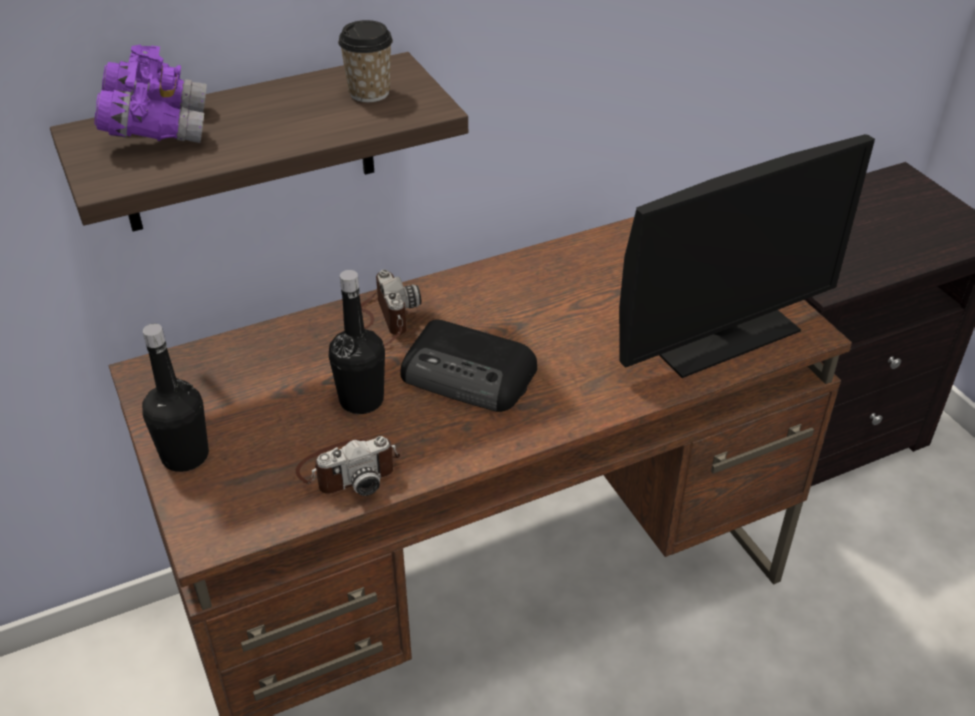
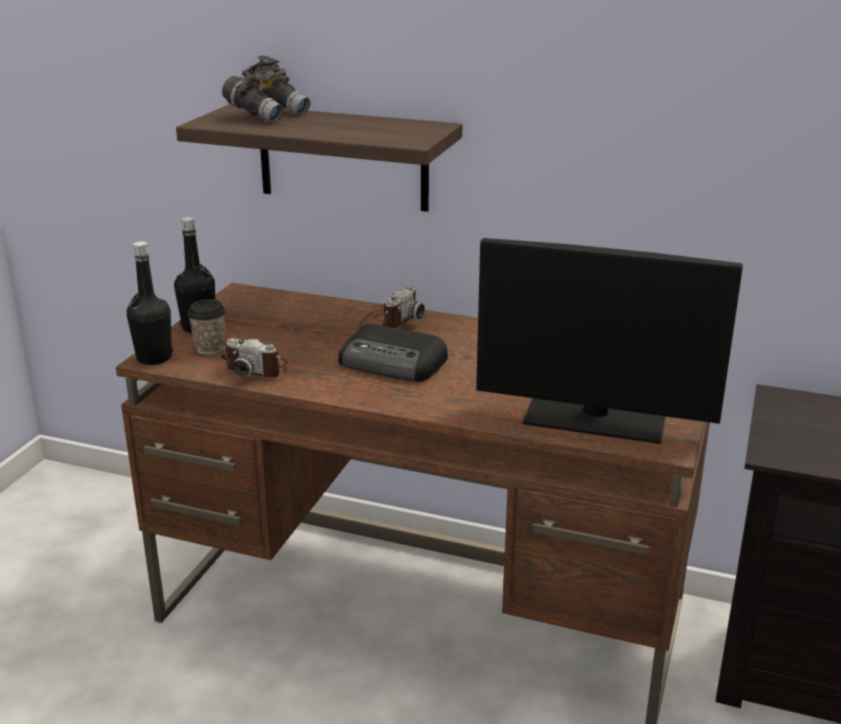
camera: 45 degrees right, 15 degrees down
(157, 128) = (268, 115): purple binoculars -> grey binoculars
(361, 400) = (317, 346): black bottle -> black bottle (154, 358)
(369, 93) = (397, 130): cup -> cup (210, 348)
(469, 375) = (393, 363): radio -> radio turned 45 degrees counterclockwise

